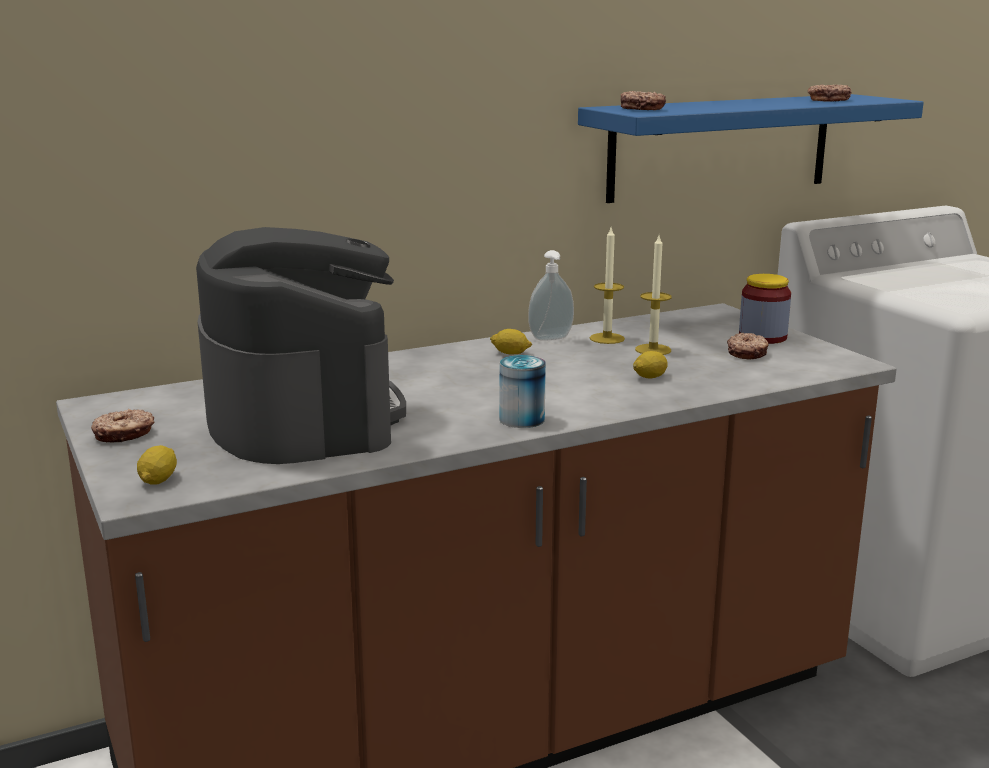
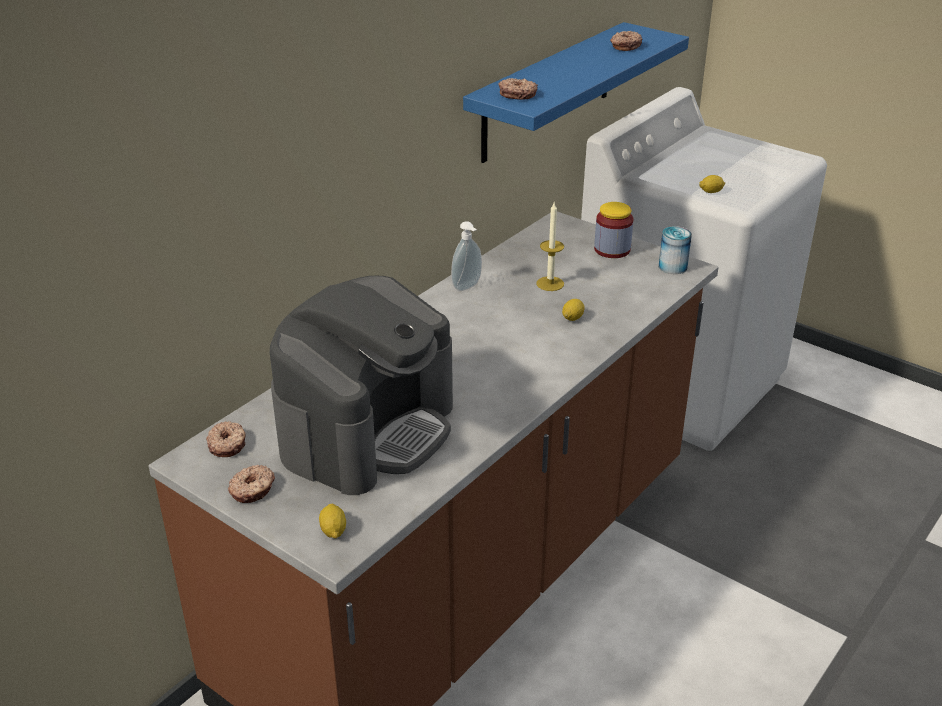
camera: 25 degrees left, 15 degrees up
(302, 416) = (368, 430): coffee machine -> coffee machine turned 75 degrees clockwise
(511, 353) = (453, 313): lemon -> lemon (711, 192)
(522, 419) = (525, 390): can -> can (672, 267)
(607, 338) = (507, 277): candle -> none
(748, 353) = (616, 272): donut -> donut (228, 445)

